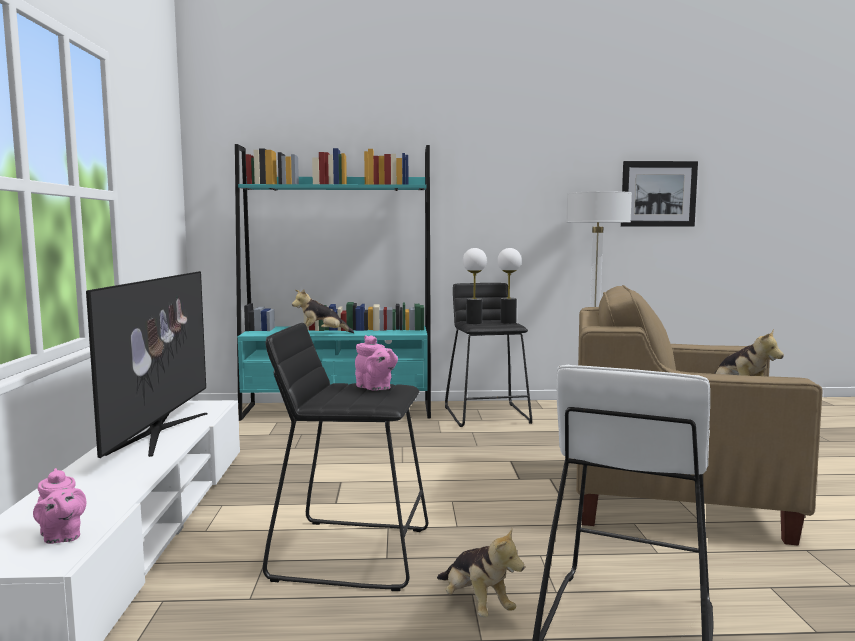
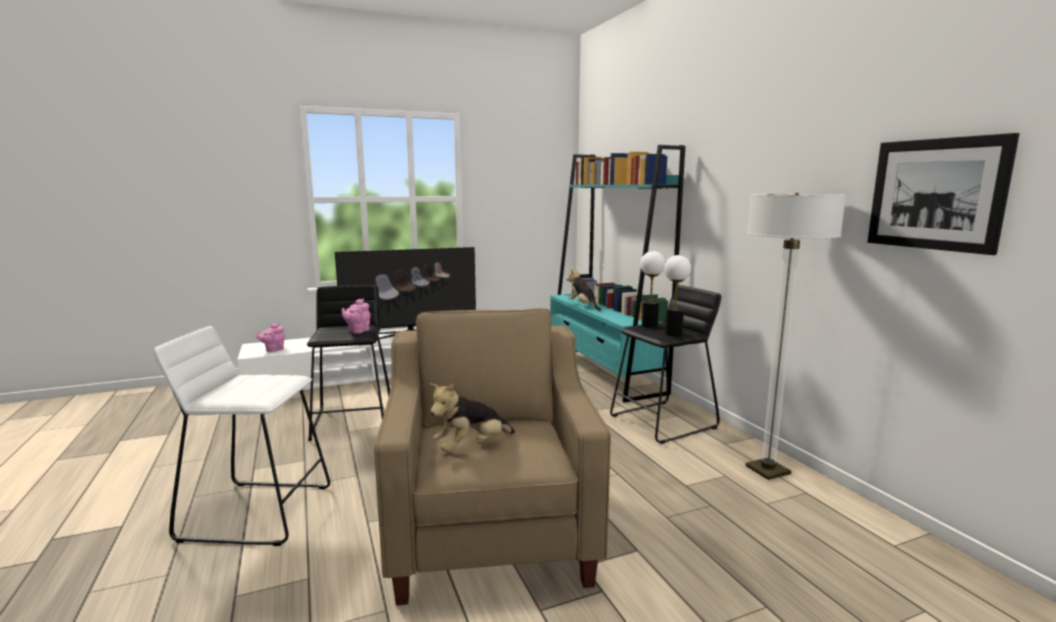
camera: 70 degrees right, 5 degrees up
(476, 605) = (291, 462): plush toy -> none

